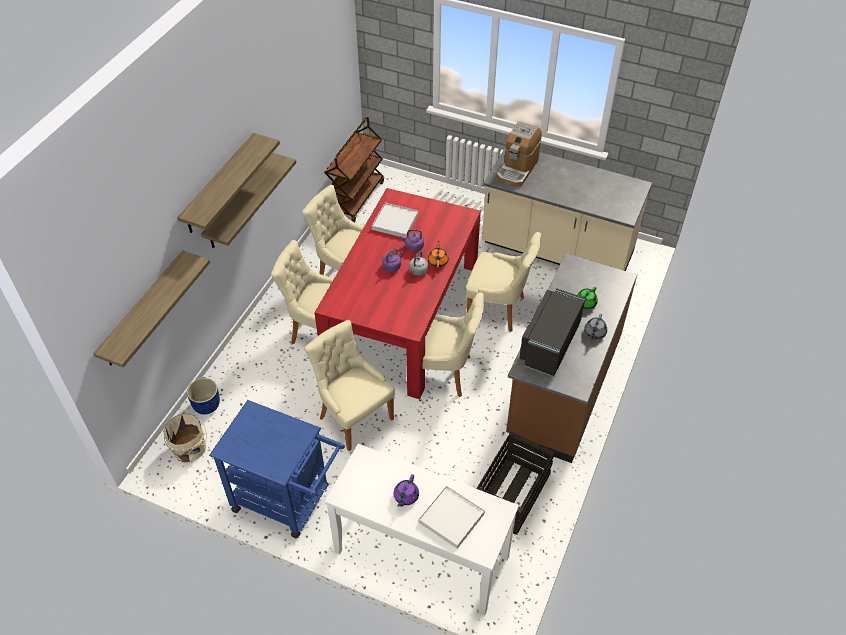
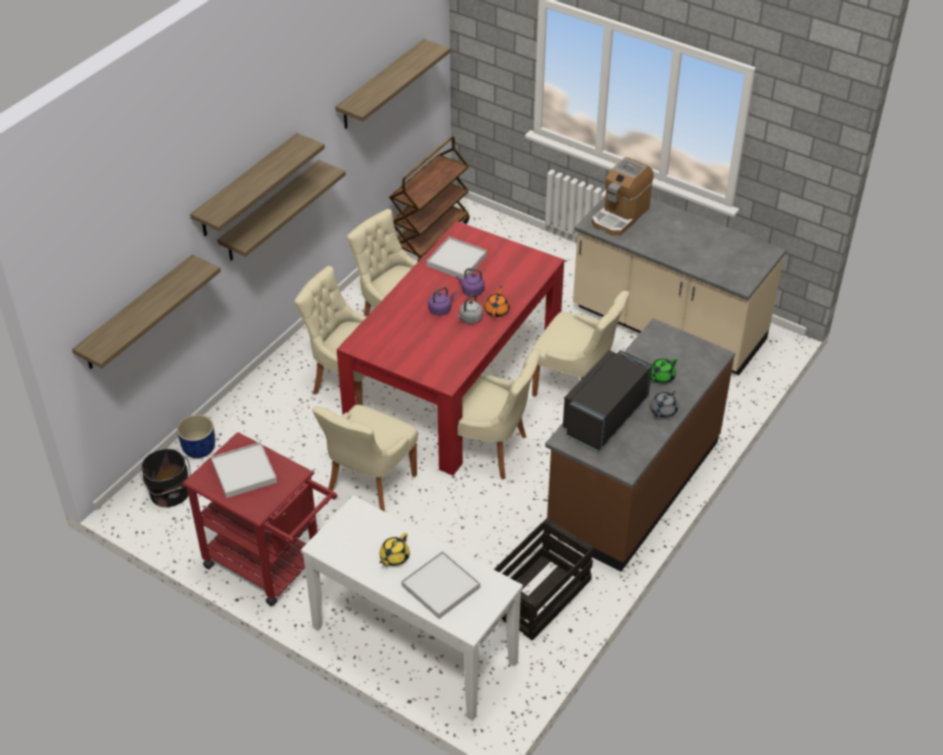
camera: 10 degrees right, 5 degrees down
(190, 449) = (169, 494): beige bucket -> black bucket
(261, 436) = (244, 472): none -> white tray
(288, 501) = (271, 565): blue cart -> red cart
(312, 83) = (381, 85): none -> shelf
(354, 417) = (369, 485): beige chair -> beige chair turned 120 degrees counterclockwise
(406, 496) = (394, 557): purple teapot -> yellow teapot

